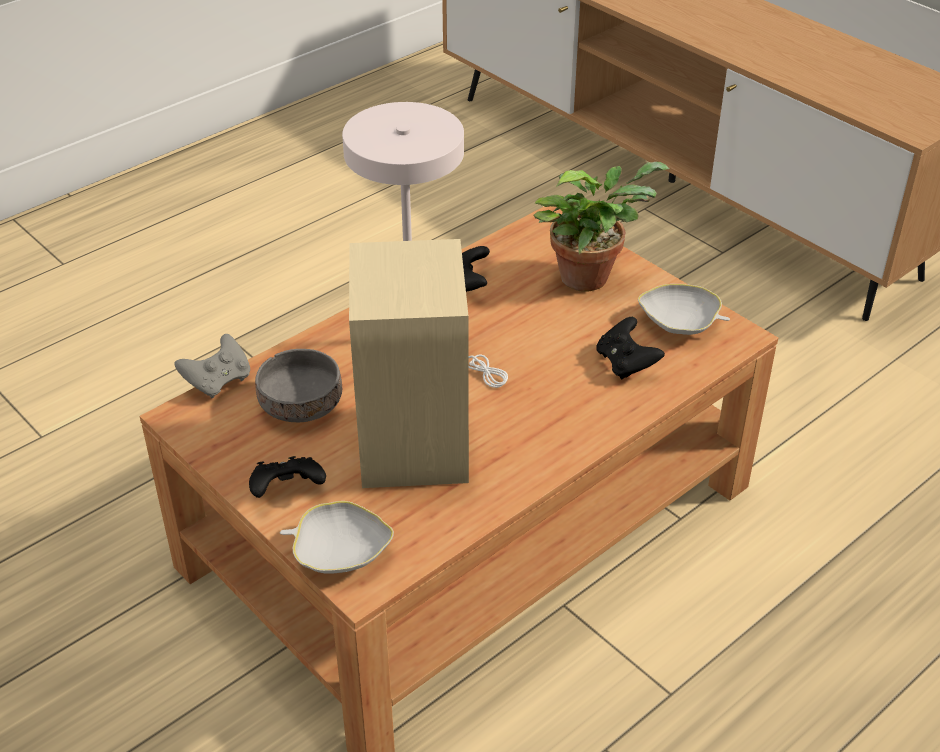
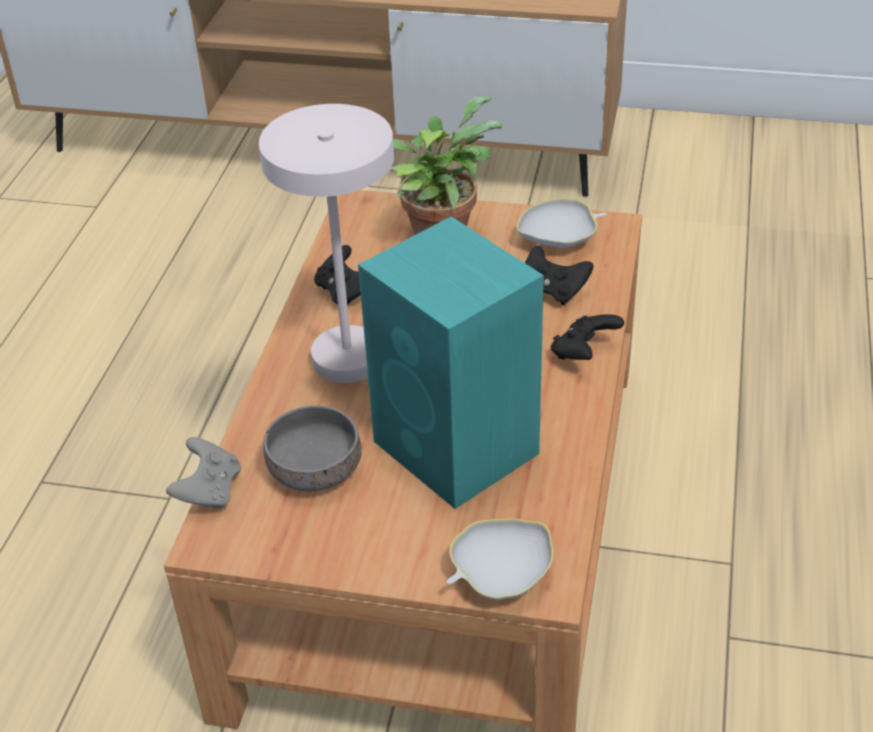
camera: 35 degrees left, 0 degrees up
(287, 491) = (392, 550): black game controller -> black game controller (583, 353)
(413, 446) = (458, 449): beige speaker -> turquoise speaker

